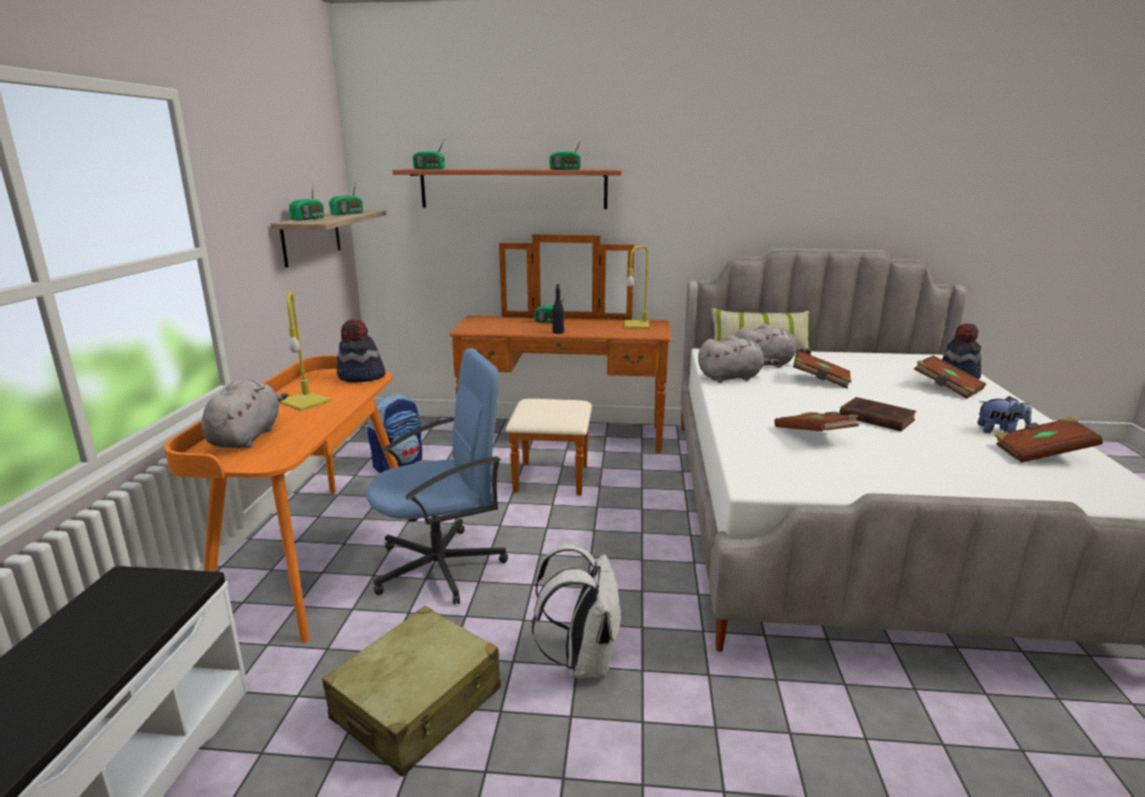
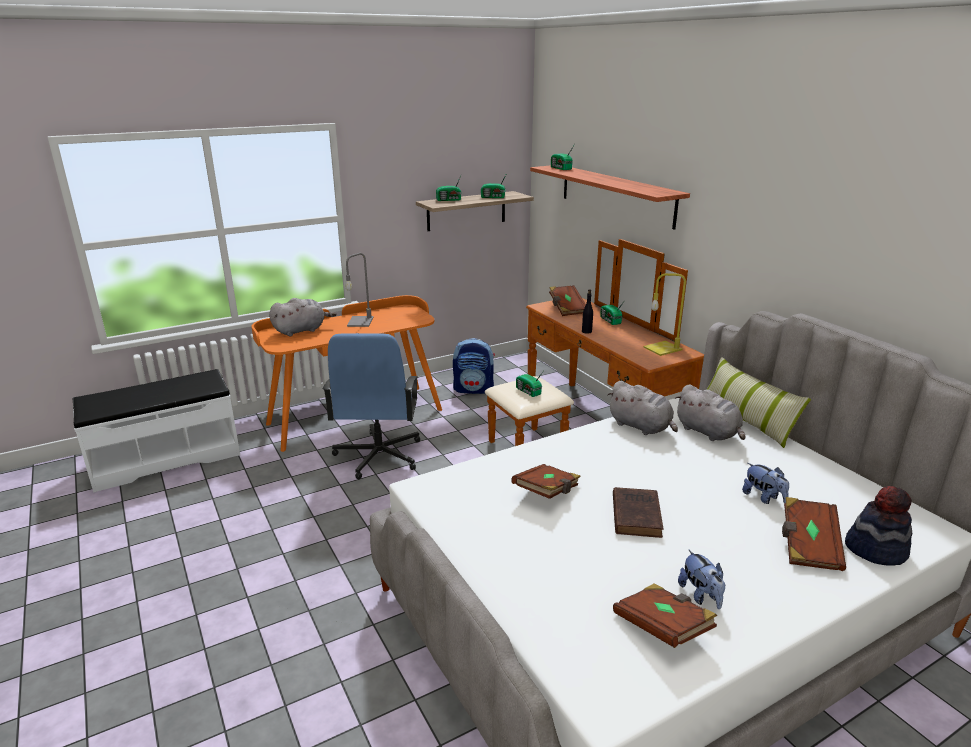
camera: 55 degrees right, 5 degrees up
(303, 401) = (360, 321): yellow table lamp -> grey table lamp
(361, 377) = (414, 318): hat -> none
(418, 705) = (260, 503): beige suitcase -> none
(441, 566) = (378, 456): blue office chair -> blue office chair turned 60 degrees clockwise
(566, 169) = (629, 187): radio -> radio (528, 392)
(583, 661) = (331, 540): white backpack -> none
(820, 381) = (705, 469): brown book -> brown book (567, 309)
(875, 379) = (763, 497): none -> plush toy

